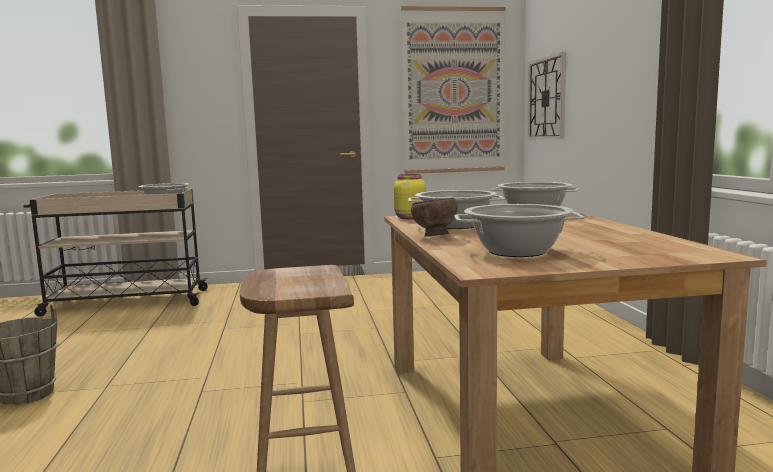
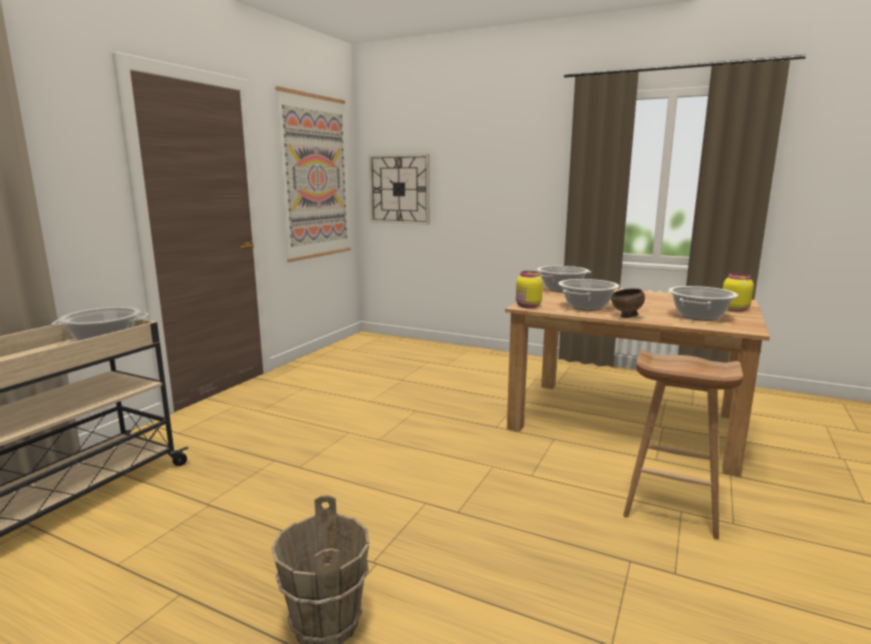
camera: 55 degrees left, 5 degrees up
(624, 257) = (734, 309): none -> yellow jar

